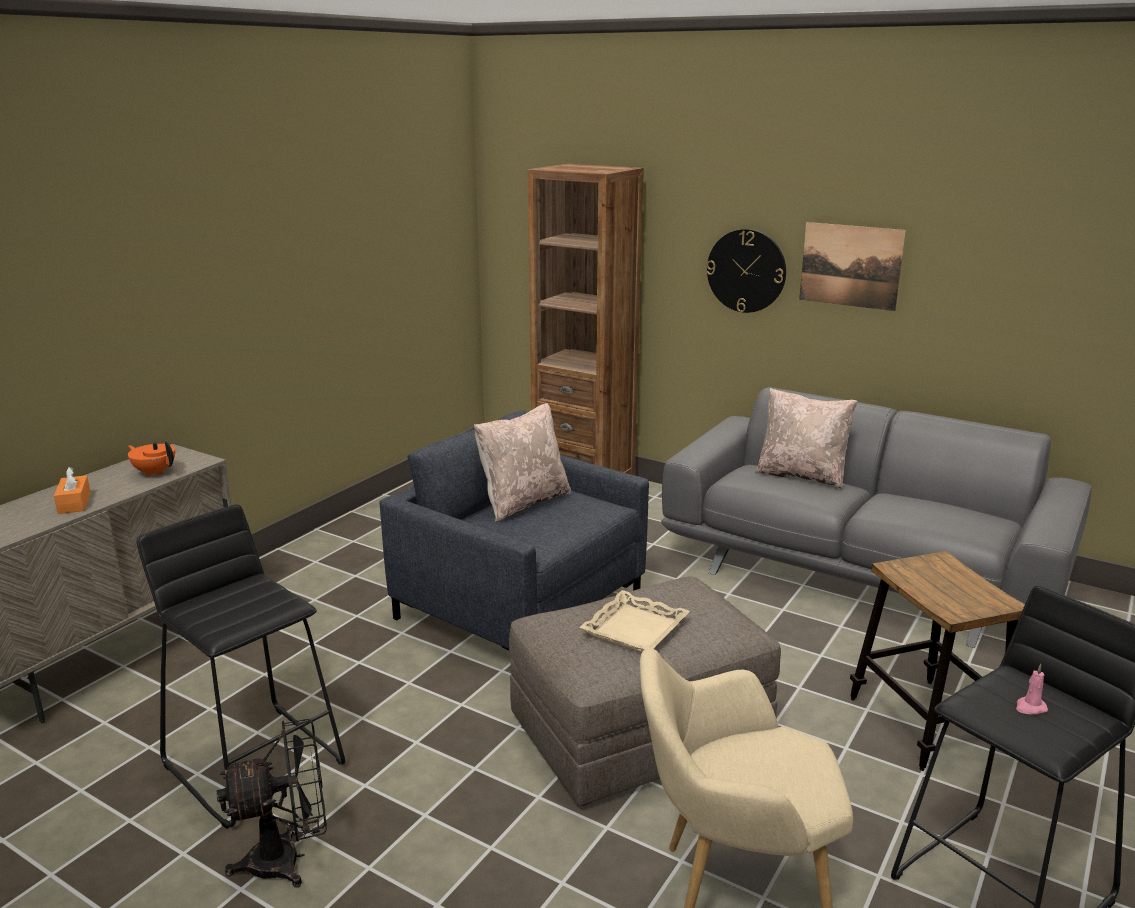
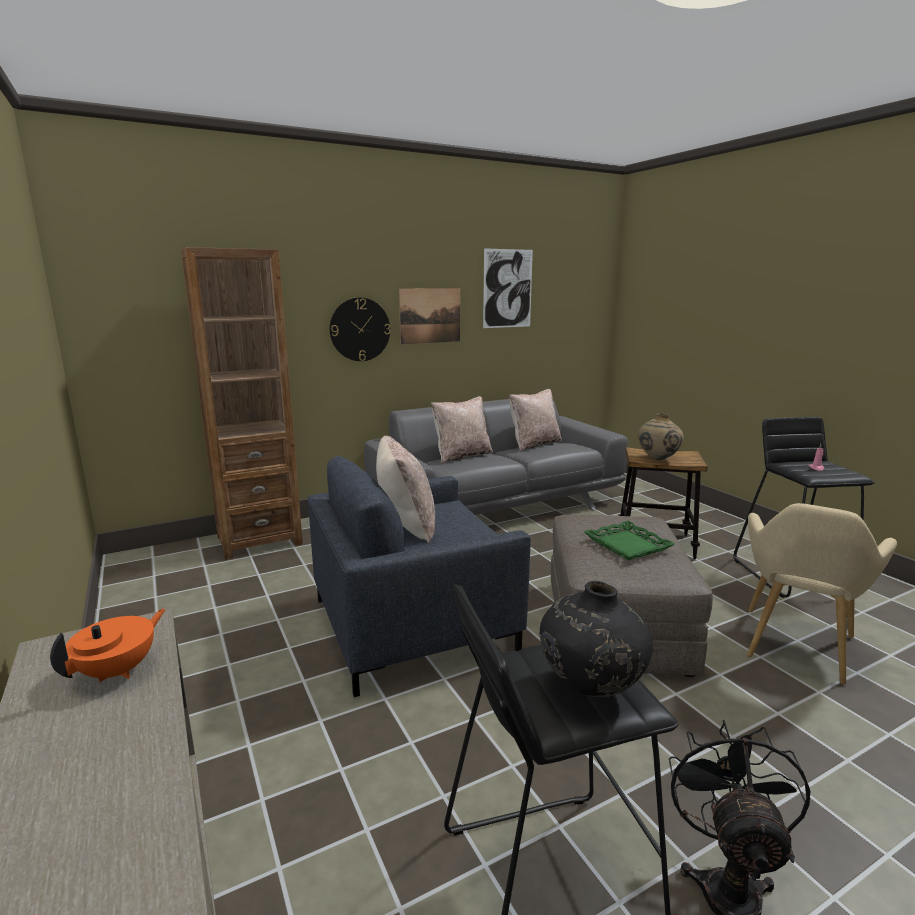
camera: 60 degrees left, 5 degrees down
(74, 503) = (116, 779): orange tissue box -> none
(155, 472) = (119, 671): orange teapot -> orange teapot turned 150 degrees clockwise
(227, 612) = (590, 689): none -> black vase
(635, 629) = (628, 545): beige tray -> green tray
(923, 583) = (657, 459): none -> beige vase
(939, 503) = (534, 444): none -> beige pillow
(1001, 239) = (507, 288): none -> picture

